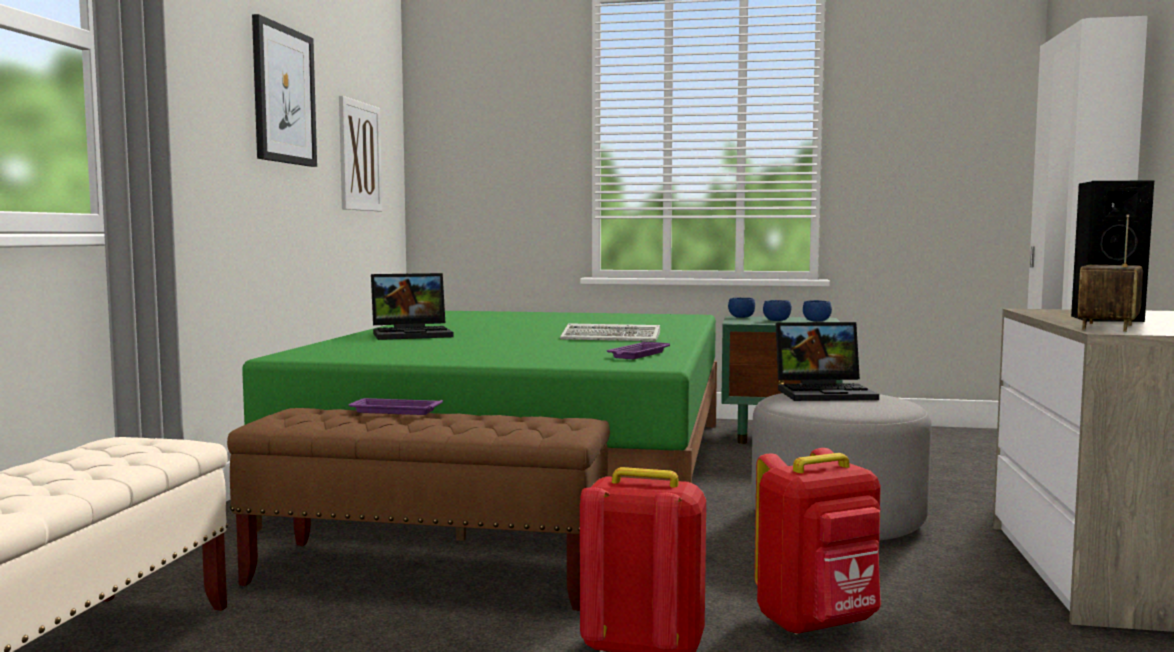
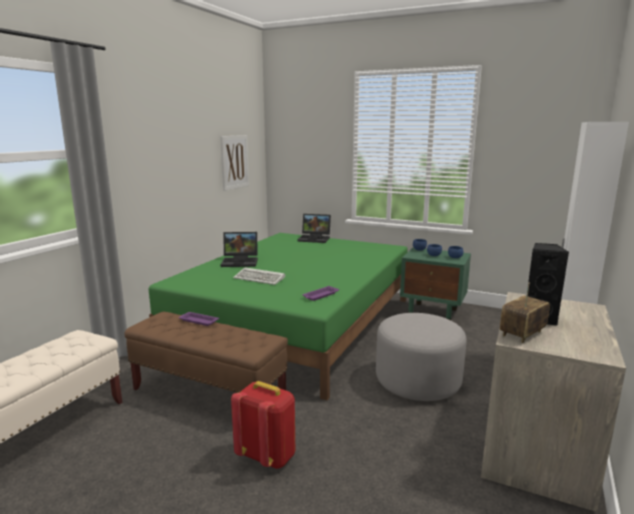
camera: 15 degrees right, 10 degrees up
(283, 95) = (184, 146): picture -> none
(613, 338) = (327, 273): keyboard -> keyboard (260, 278)
(818, 623) = (356, 454): red backpack -> none
(826, 393) = (419, 318): laptop -> laptop (315, 239)

